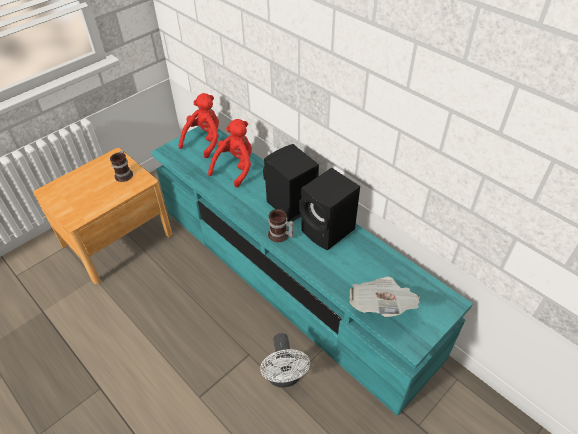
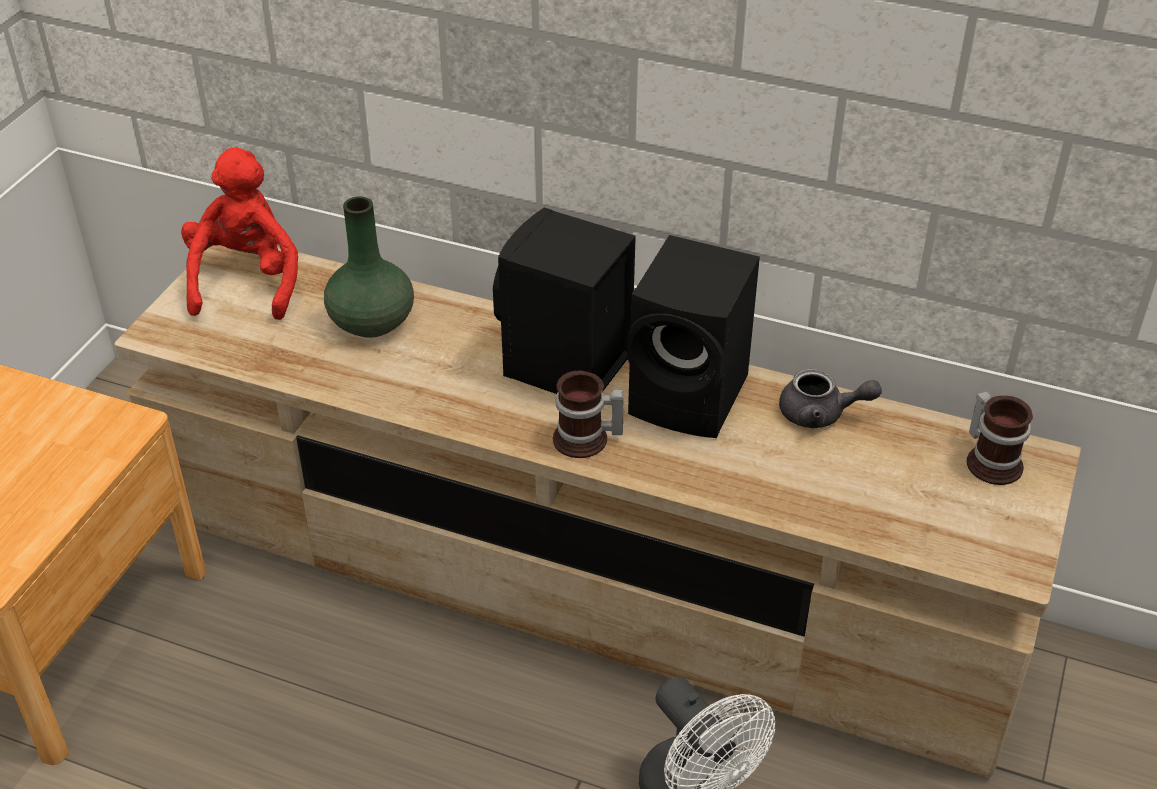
camera: 25 degrees left, 5 degrees down
(125, 174) = (61, 423): mug -> mug (993, 460)
(235, 168) = (373, 322): red plush toy -> green vase
(290, 278) = (578, 573): turquoise tv stand -> beige tv stand
(373, 254) = (821, 414): none -> grey teapot
(381, 306) = (904, 514): newspaper -> none

